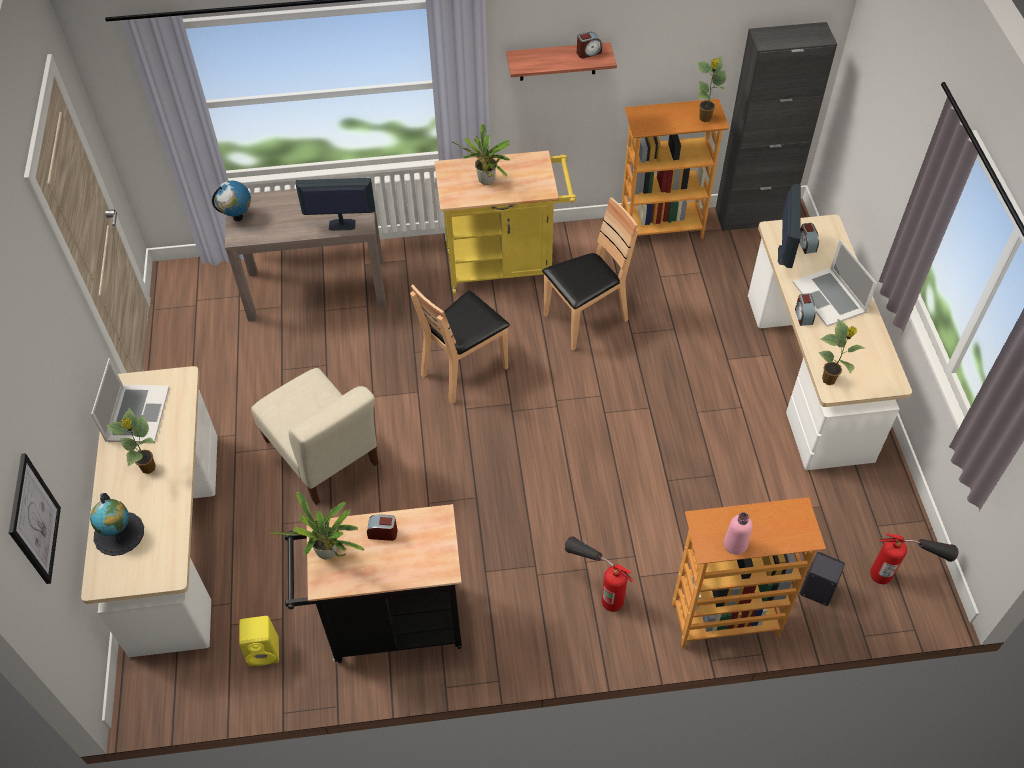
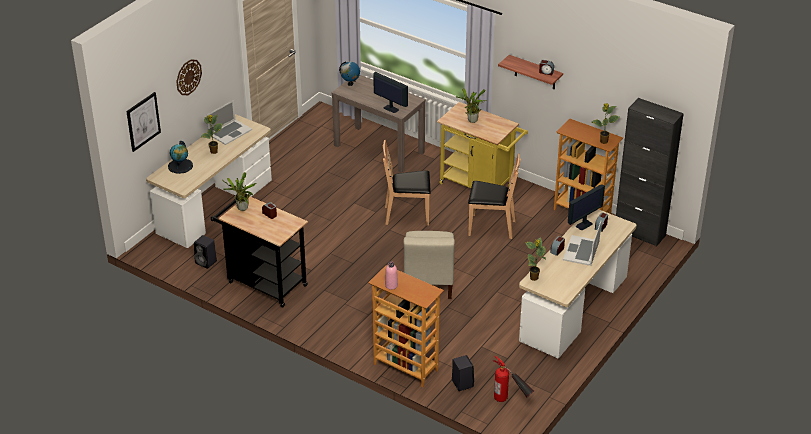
camera: 40 degrees right, 15 degrees down
(42, 377) = (188, 77): none -> wall clock
(265, 651) = (206, 262): yellow speaker -> black speaker
(323, 456) = (306, 212): beige chair -> beige chair (428, 281)
(596, 588) = (364, 323): fire extinguisher -> none

